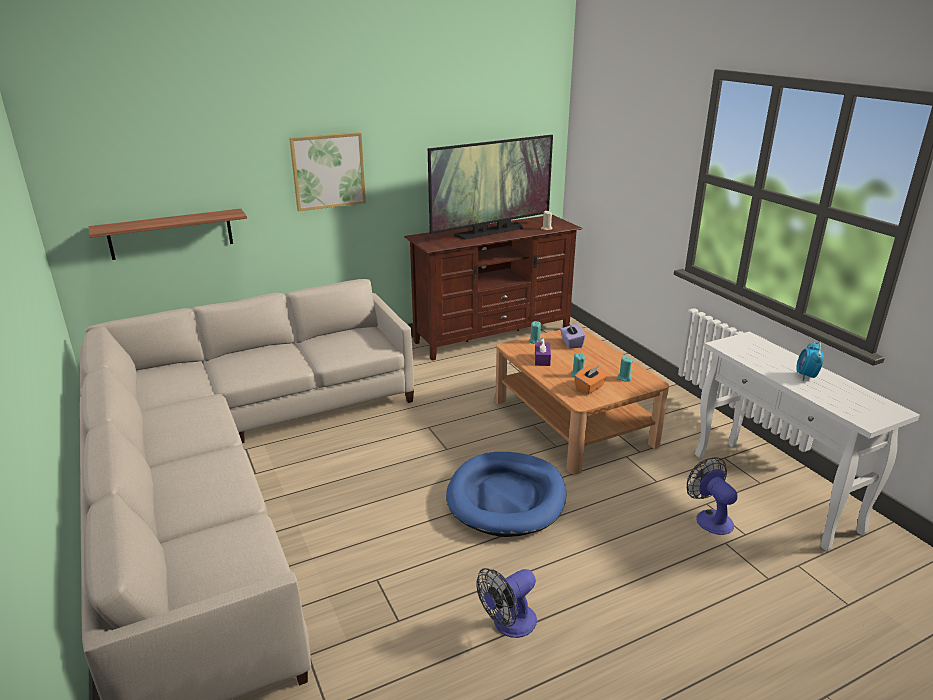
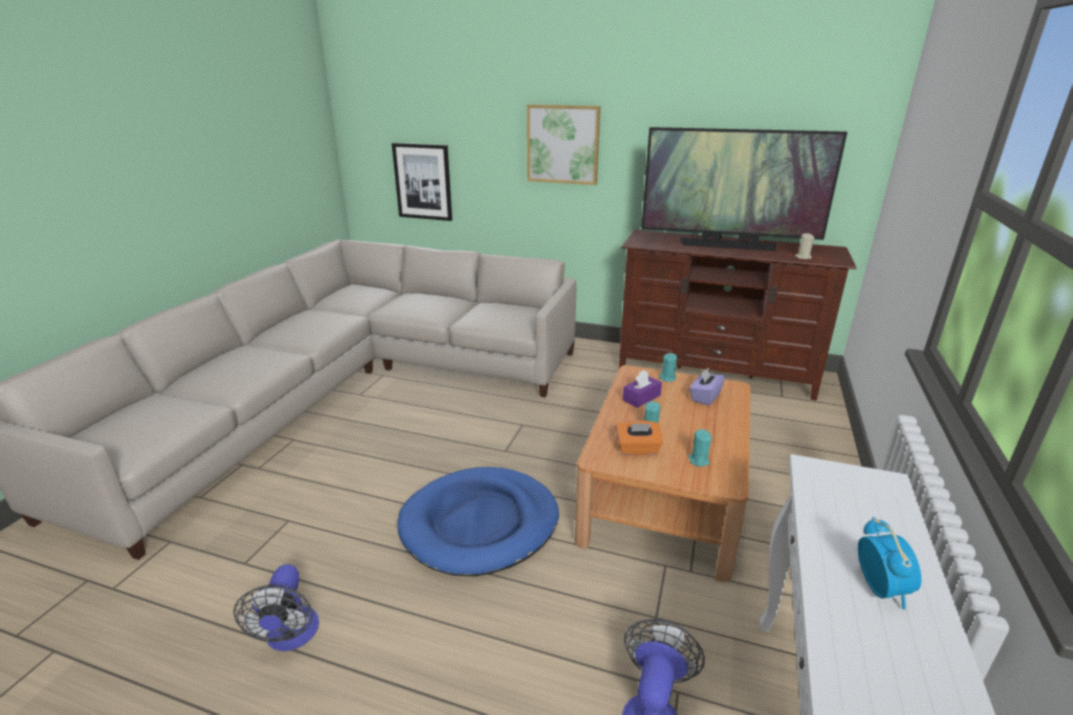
camera: 45 degrees right, 0 degrees up
(171, 234) = (423, 181): shelf -> picture
(508, 624) = (290, 637): fan -> fan turned 105 degrees counterclockwise
(806, 376) = (879, 588): alarm clock -> alarm clock turned 120 degrees clockwise

